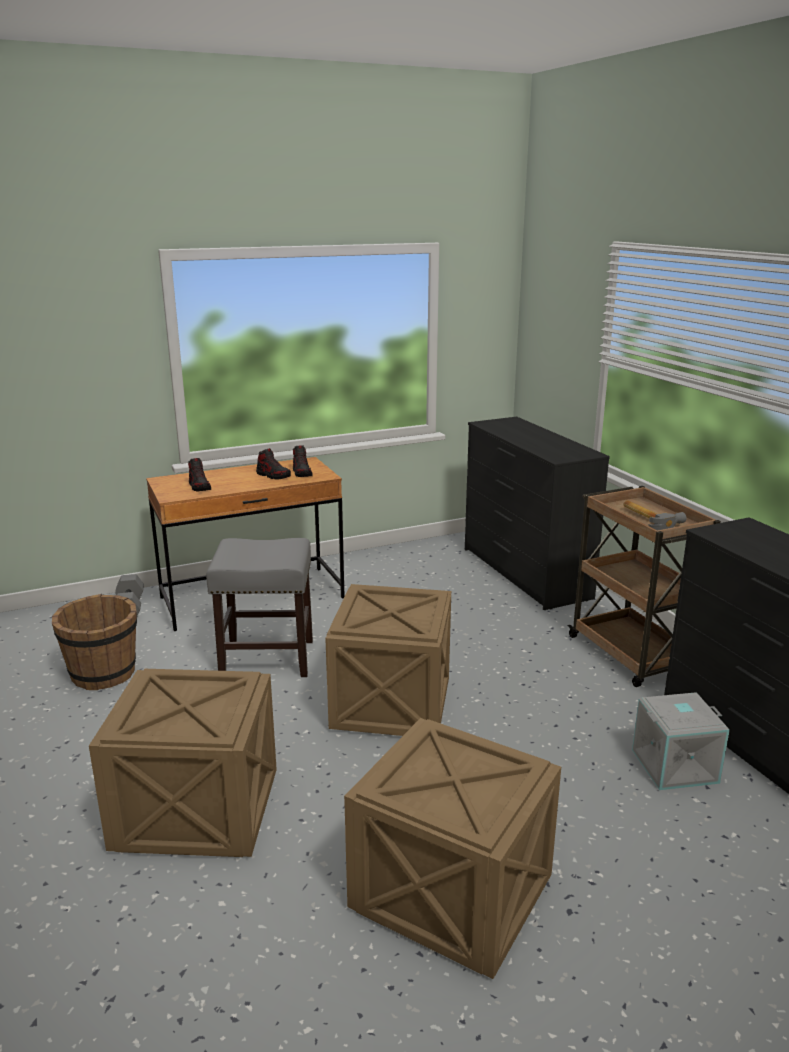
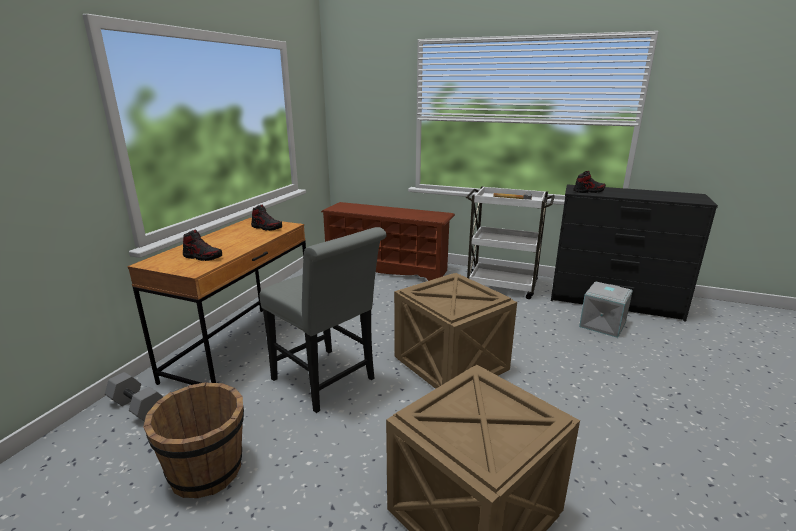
camera: 45 degrees left, 0 degrees up
(266, 658) = (328, 382): grey stool -> grey chair
(273, 475) = (249, 234): shoe -> shoe (588, 191)
(454, 895) = (661, 442): crate -> none
(524, 573) = (388, 268): black dresser -> brown shoe rack
(632, 655) = (502, 286): brown cart -> white cart

